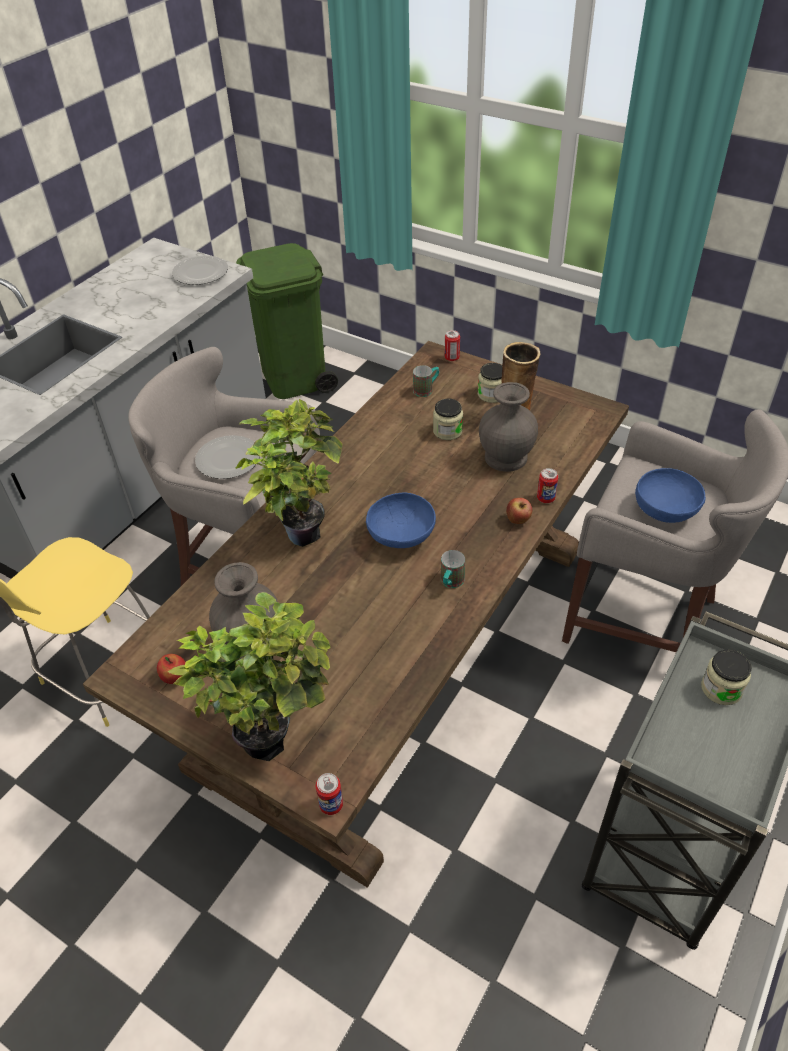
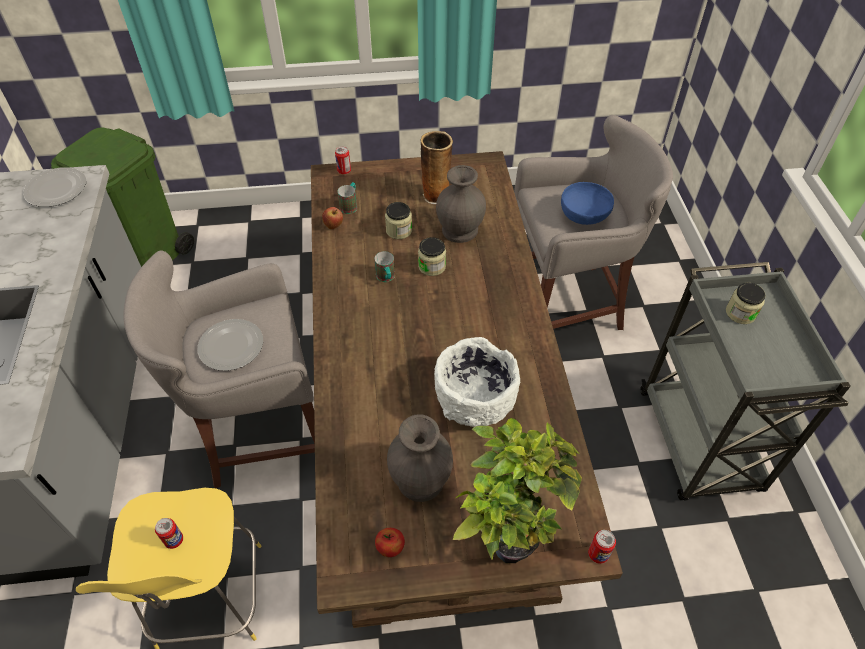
camera: 40 degrees left, 5 degrees up
(299, 529) = (365, 368): potted plant -> none
(362, 607) = (474, 399): none -> white bowl
(401, 537) = (447, 329): blue bowl -> none
(450, 583) = (515, 344): mug -> mug (386, 278)
(491, 394) = (402, 186): jar -> jar (432, 266)
(518, 520) = (513, 272): apple -> apple (334, 226)
(545, 498) = (515, 246): can -> can (174, 540)

